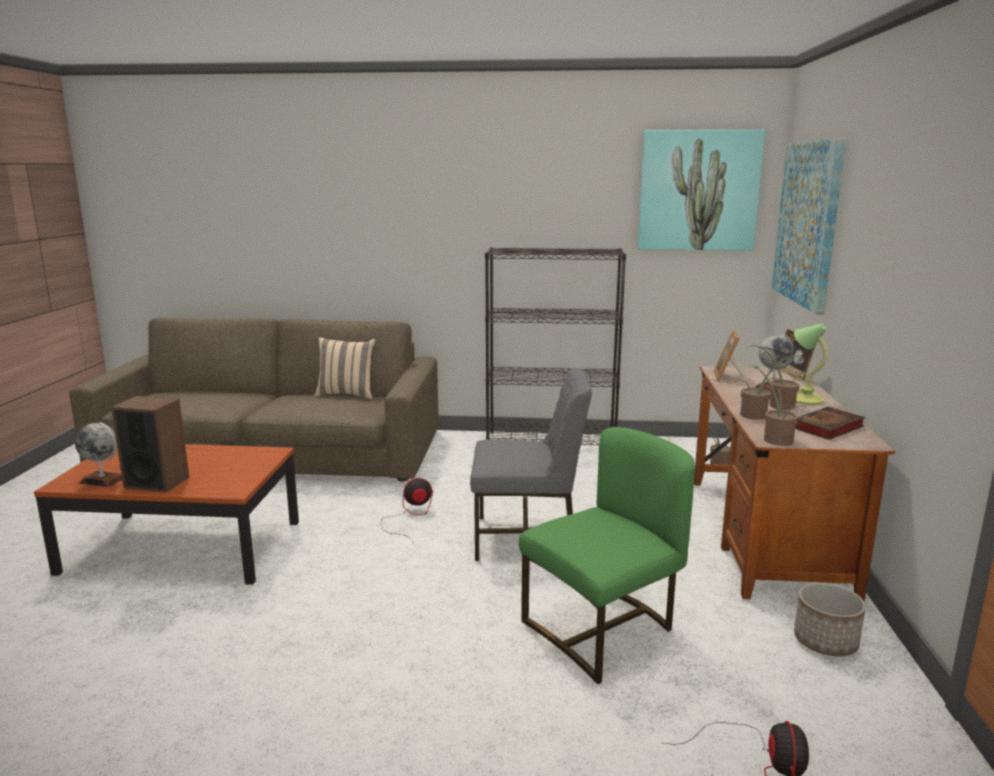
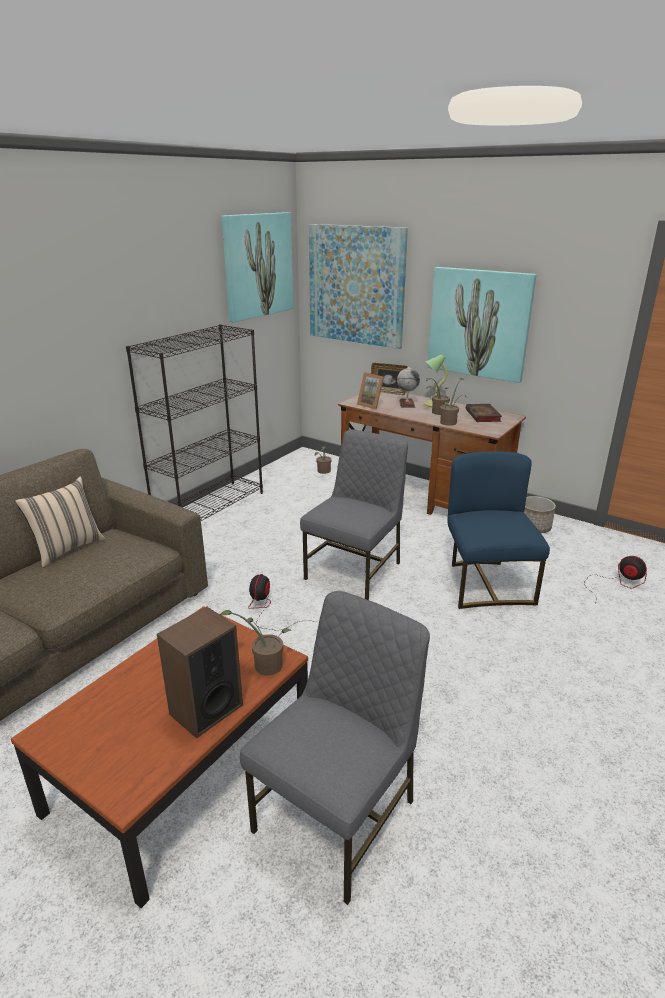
camera: 60 degrees left, 10 degrees up
(103, 480) = (153, 755): globe -> none
(150, 628) = (338, 815): none -> grey chair
(603, 630) = (486, 584): green chair -> blue chair
(775, 439) = (490, 430): potted plant -> potted plant (264, 665)
(880, 283) = (479, 323): none -> picture

